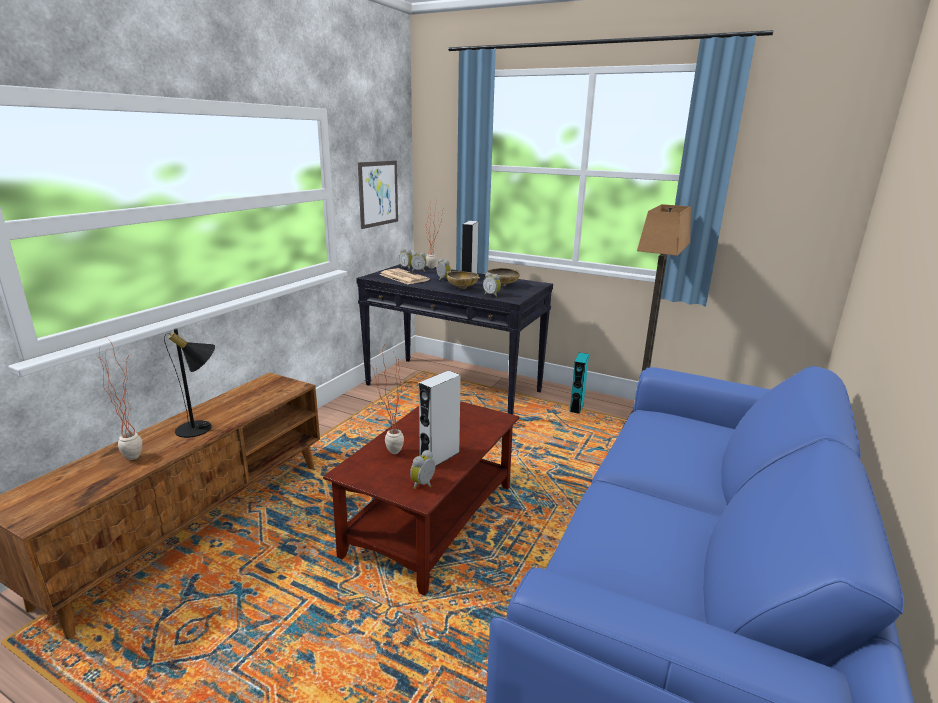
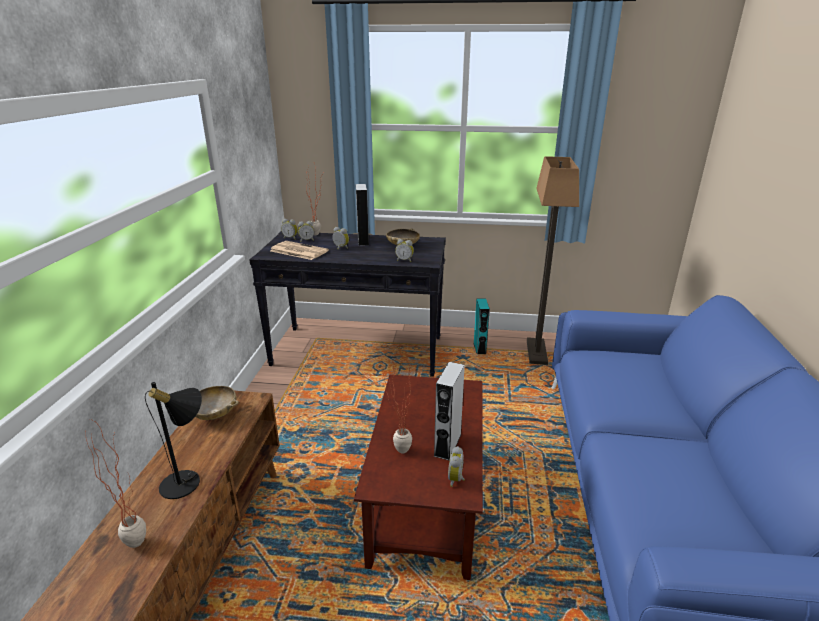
camera: 20 degrees left, 5 degrees up
(378, 193) = (254, 164): picture -> none
(462, 287) = (369, 255): beige bowl -> beige bowl (215, 414)

